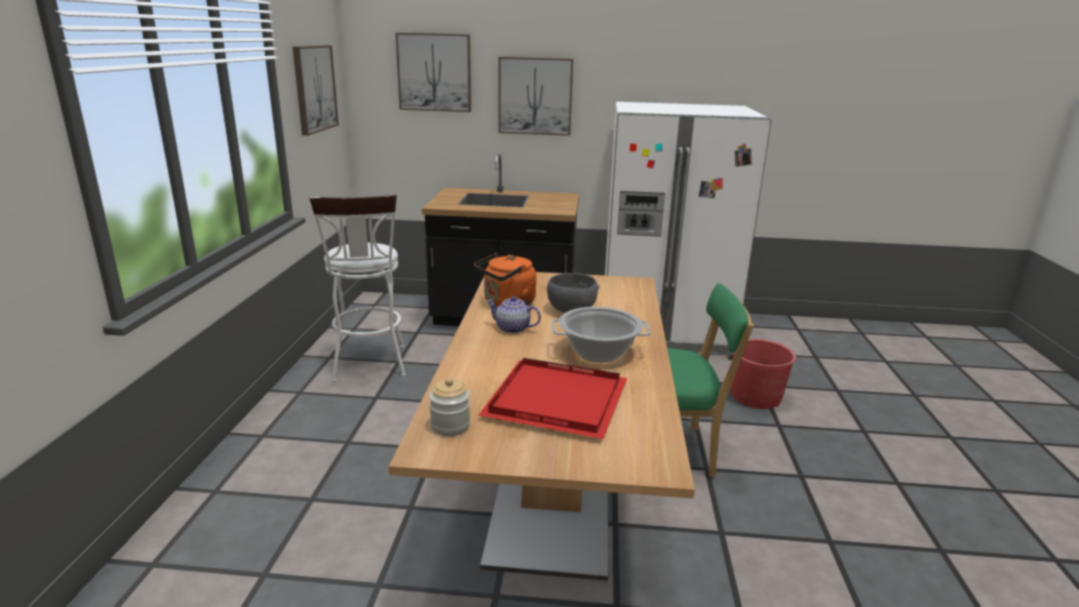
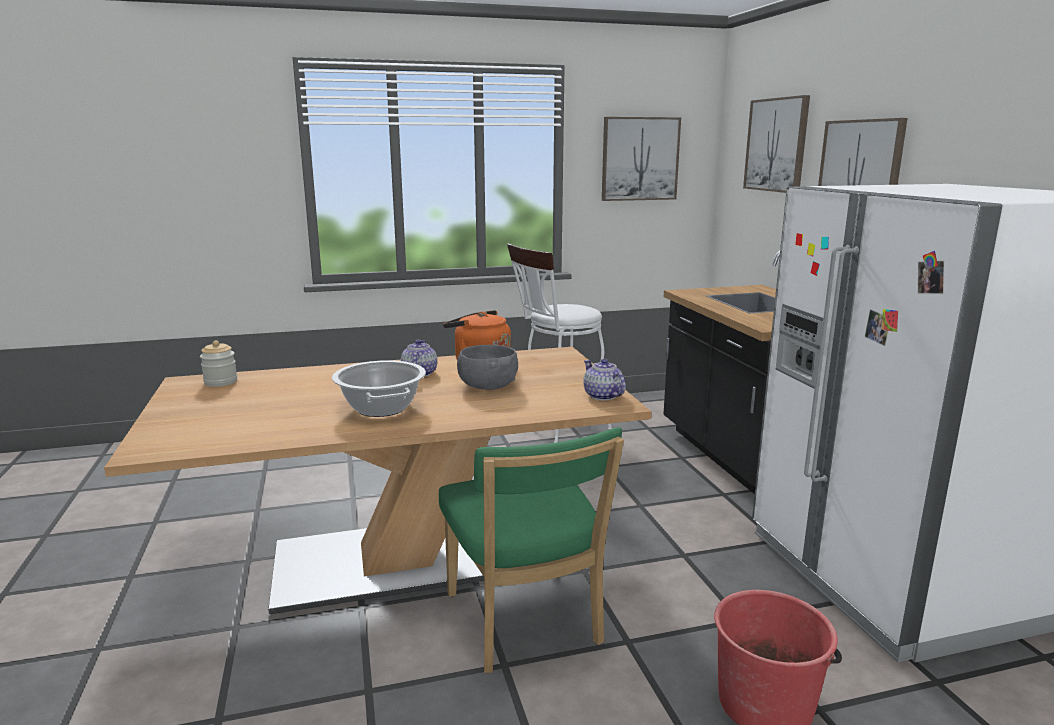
camera: 70 degrees right, 5 degrees down
(553, 401) = (266, 404): red tray -> none
(618, 283) = (602, 396): none -> teapot

